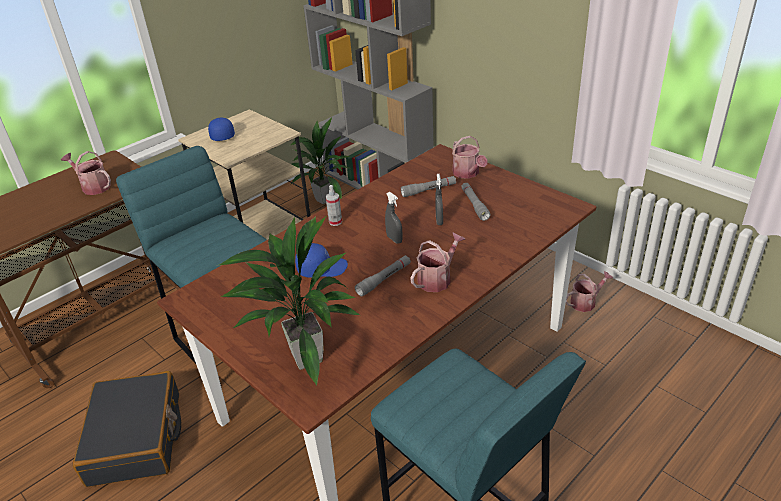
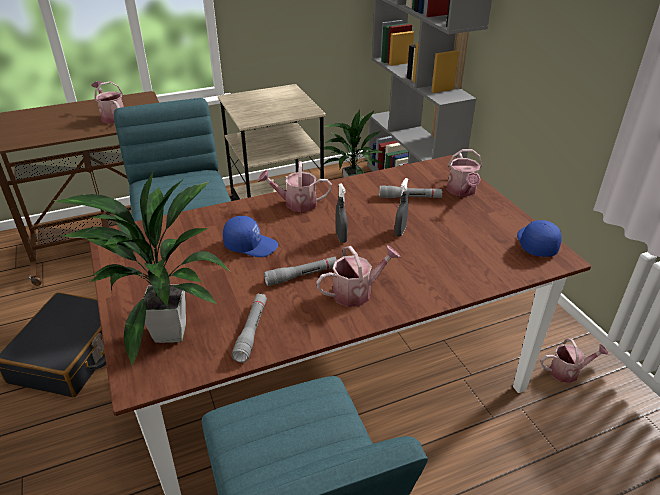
camera: 20 degrees right, 0 degrees up
(221, 135) = (255, 100): blue cap -> blue cap (535, 244)
(335, 222) = (296, 203): spray bottle -> watering can
(474, 205) = (448, 225): grey flashlight -> grey flashlight (251, 331)

